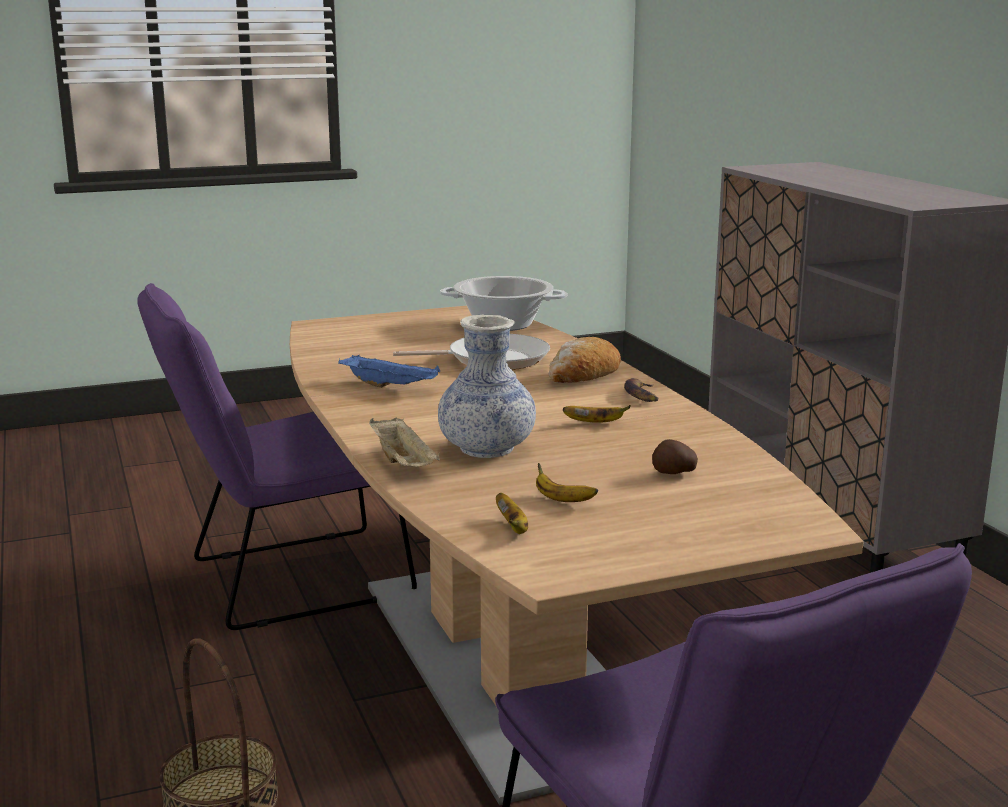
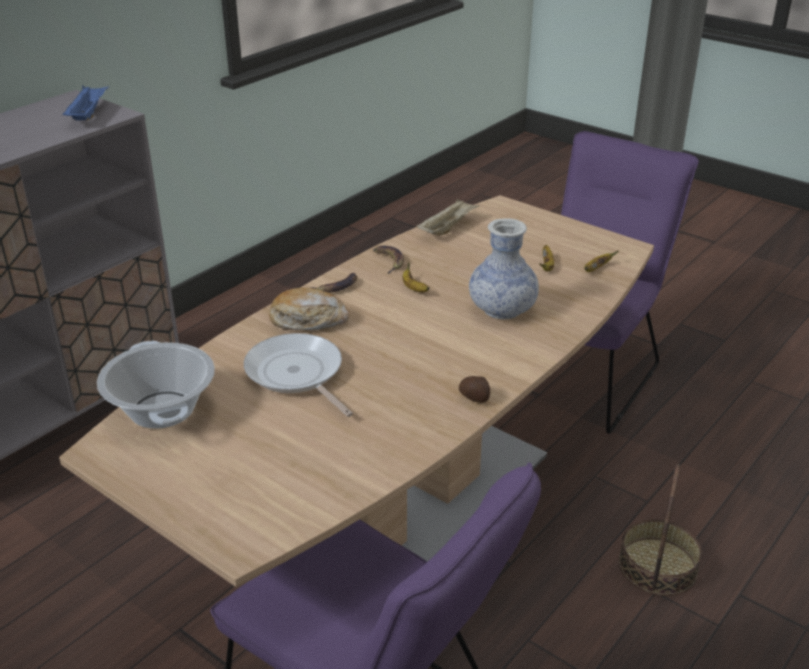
camera: 120 degrees left, 15 degrees up
(391, 386) = (417, 395): blue tray -> blue tray (88, 114)
(404, 464) = (560, 328): beige tray -> beige tray (447, 228)
(673, 473) = (472, 247): potato -> potato (475, 398)
(681, 425) = (389, 261): none -> banana

